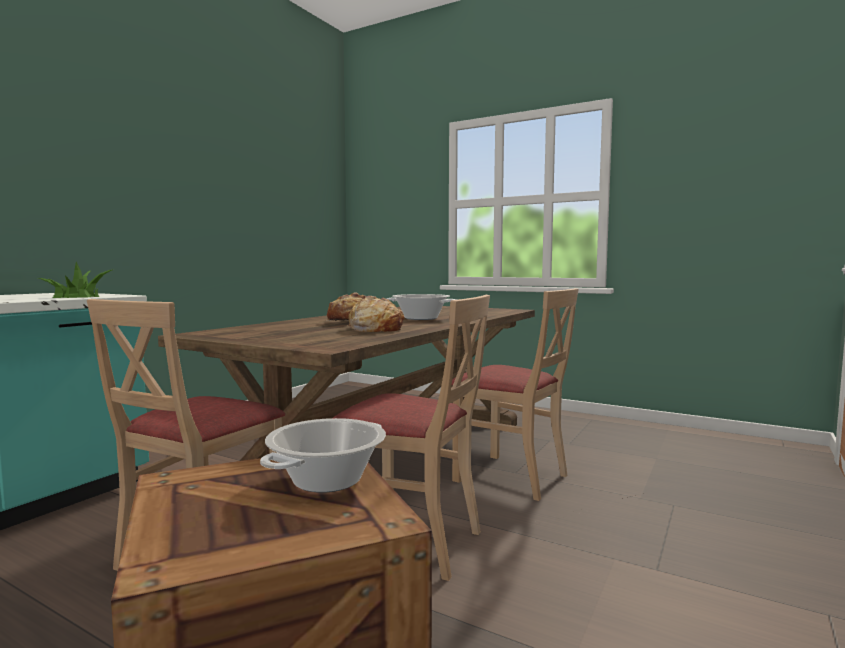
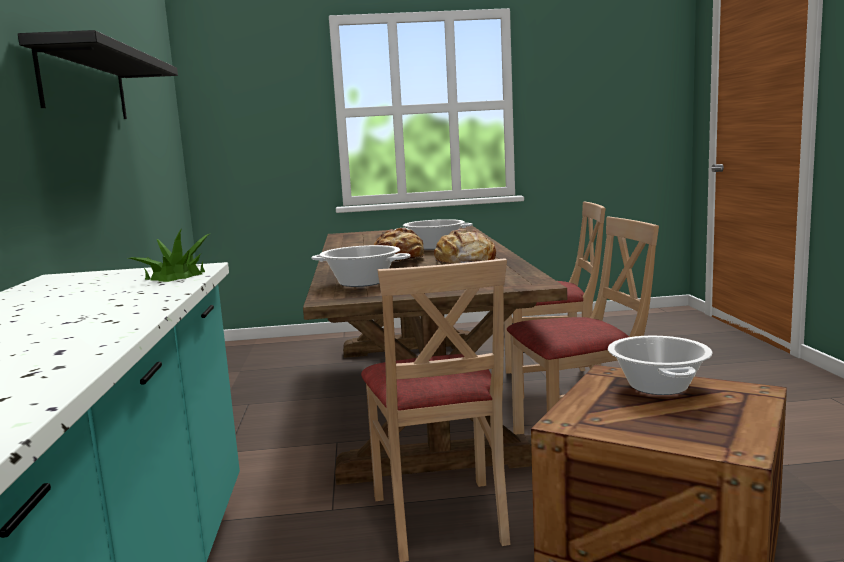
camera: 35 degrees left, 5 degrees up
(184, 174) = (85, 84): none -> black shelf
(257, 329) = (362, 282): none -> cooking pot

